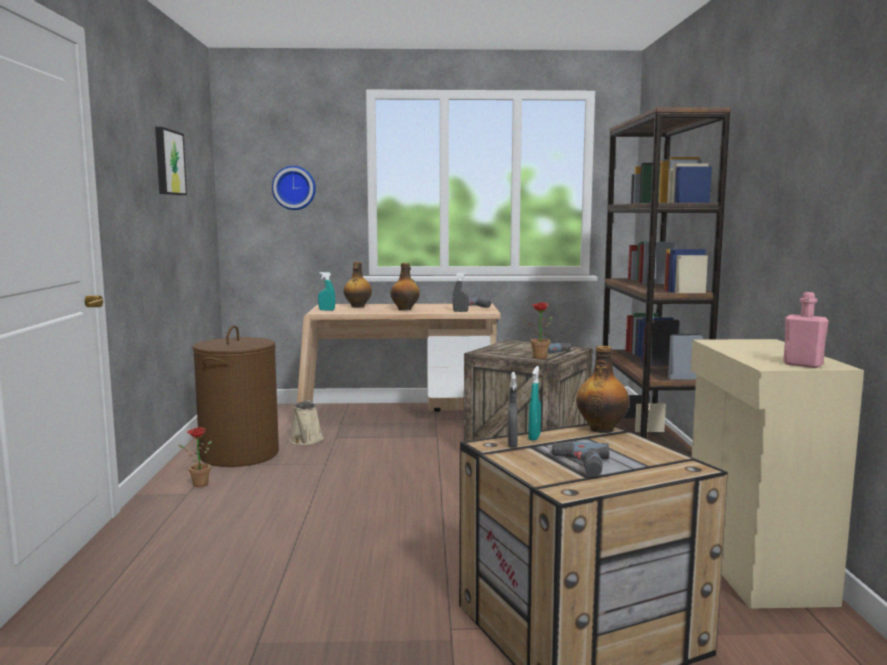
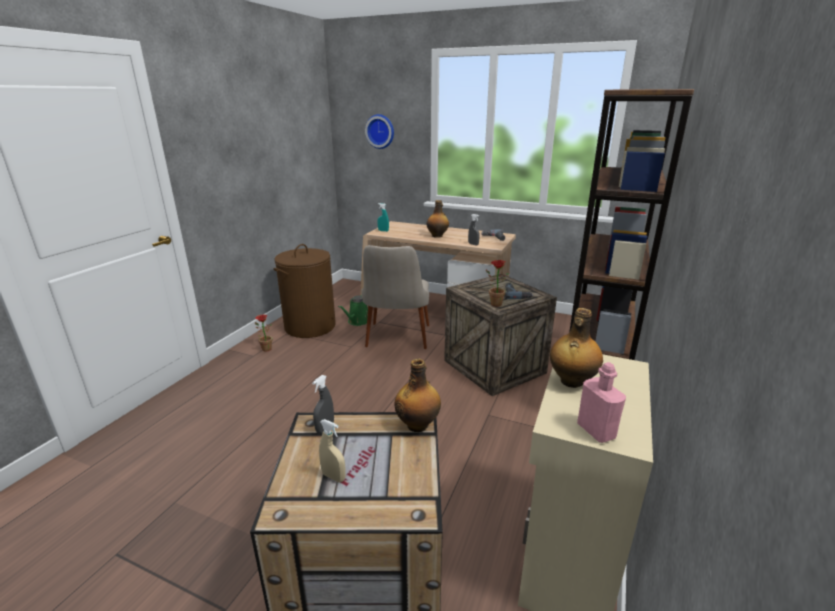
camera: 25 degrees right, 15 degrees up
(168, 162) = (263, 123): picture -> none
(306, 441) = (358, 322): beige watering can -> green watering can
(357, 307) = (410, 228): bottle -> bottle (571, 381)
(383, 450) = (397, 341): none -> beige chair
(534, 437) = (353, 422): turquoise spray bottle -> none
(579, 466) = (333, 477): power drill -> beige spray bottle

